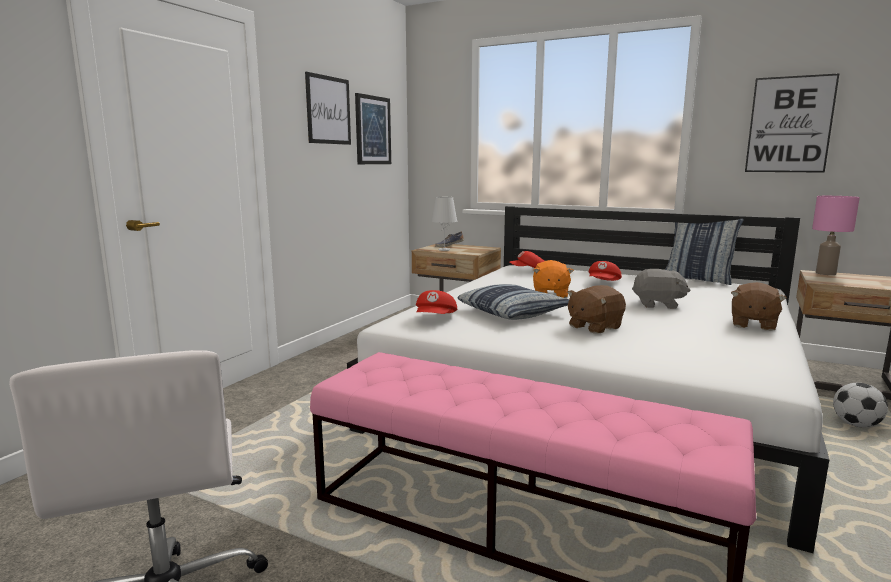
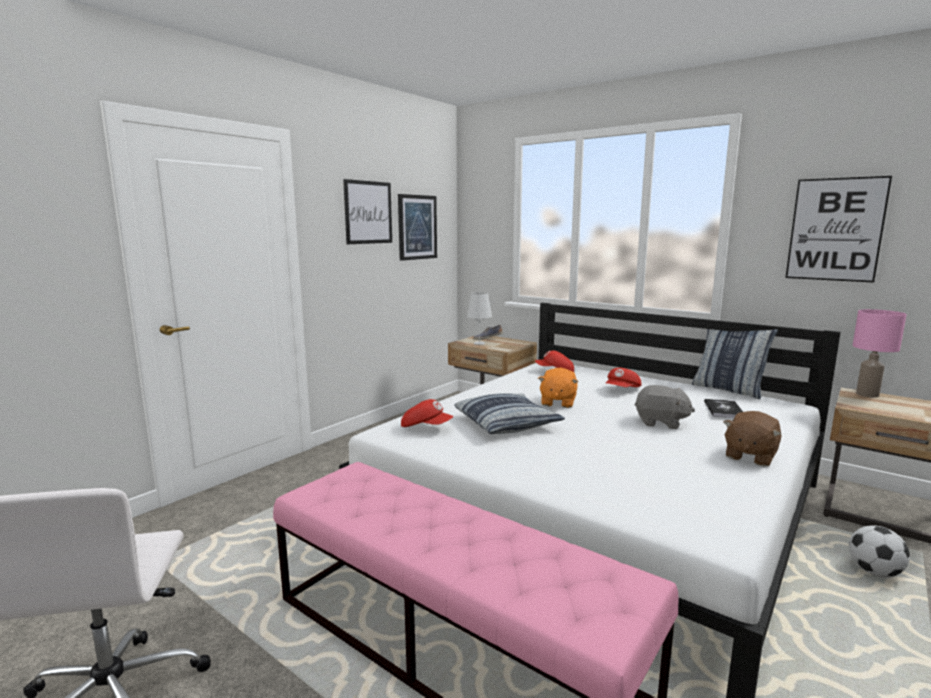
camera: 10 degrees right, 0 degrees up
(436, 319) = (426, 427): red cap -> red cap turned 90 degrees counterclockwise
(594, 327) = (575, 448): brown plush toy -> none
(707, 293) = (723, 410): none -> book

